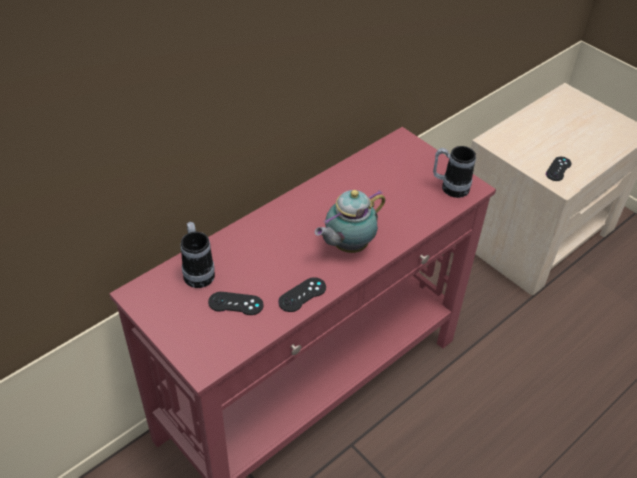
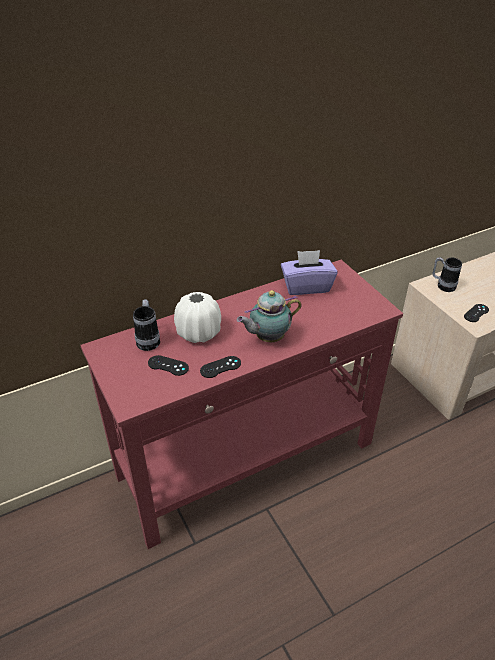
camera: 15 degrees right, 5 degrees down
(259, 252) = (198, 332): none -> white vase
(372, 169) = (306, 286): none -> purple tissue box
(449, 188) = (364, 307): mug -> mug (442, 286)

